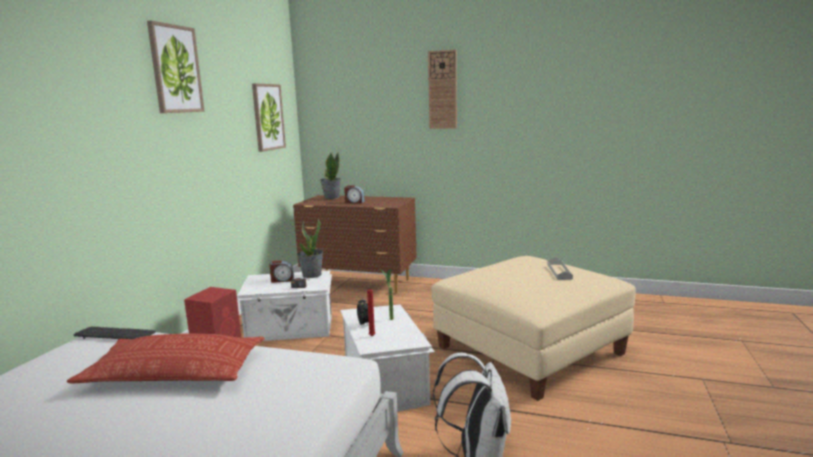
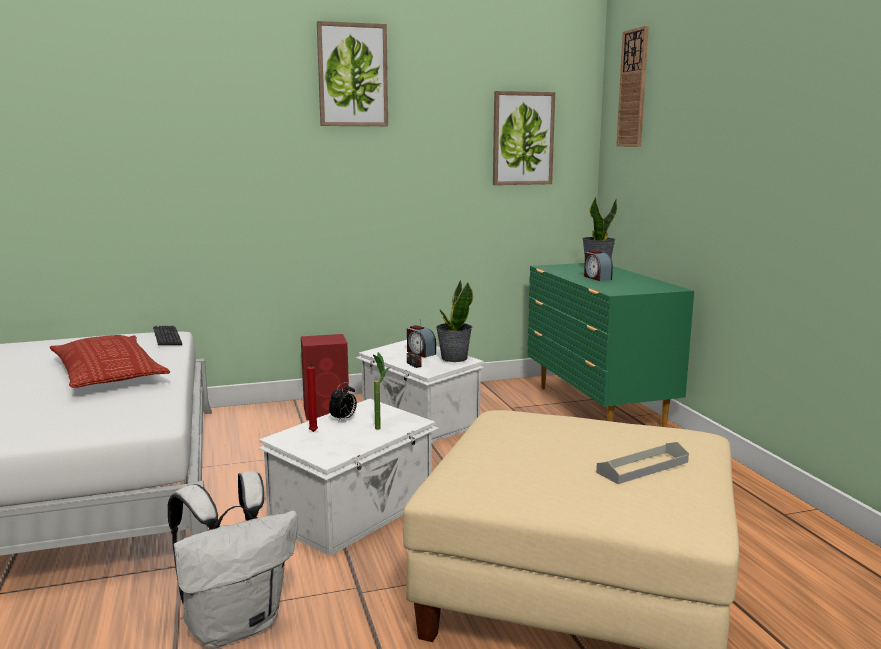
camera: 55 degrees right, 0 degrees up
(360, 283) = (597, 408): brown dresser -> green dresser
(442, 90) = (755, 96): wall clock -> wall clock (633, 88)

